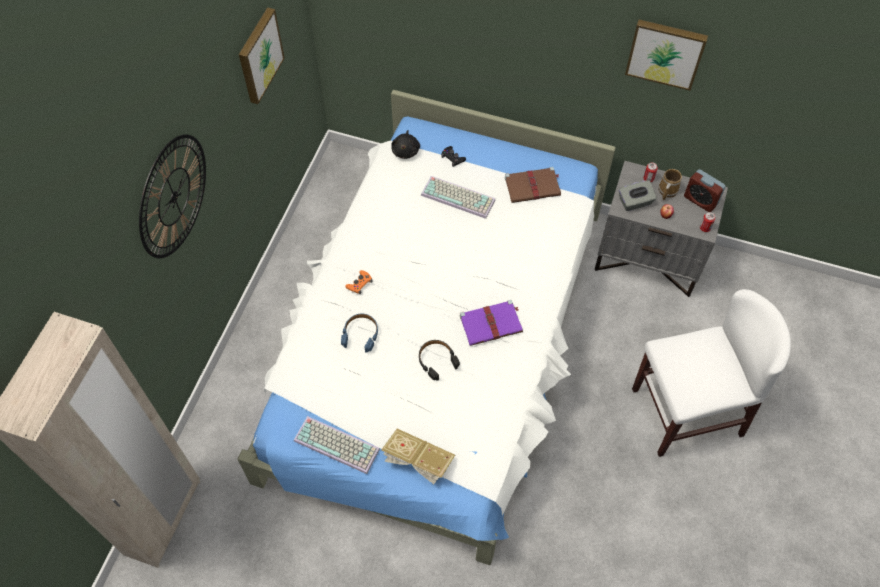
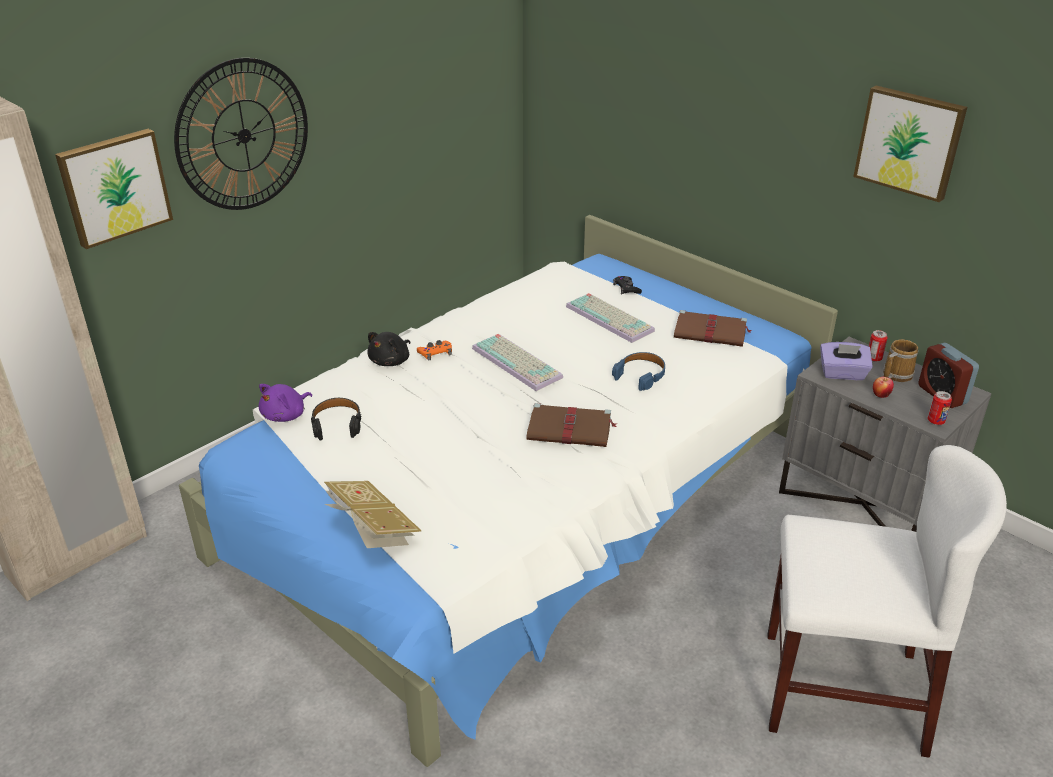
camera: 25 degrees right, 25 degrees down
(258, 55) = (427, 82): picture -> picture (114, 186)
(294, 386) = (286, 415): none -> purple plush toy
(338, 444) = (289, 481): keyboard -> keyboard (519, 363)
(361, 334) = (400, 393): blue headphones -> blue headphones (640, 375)
(406, 150) = (575, 271): black plush toy -> black plush toy (391, 361)
(437, 360) = (473, 441): black headphones -> black headphones (337, 424)
(492, 324) = (571, 429): purple book -> brown book
(635, 202) = (842, 374): grey tissue box -> purple tissue box

